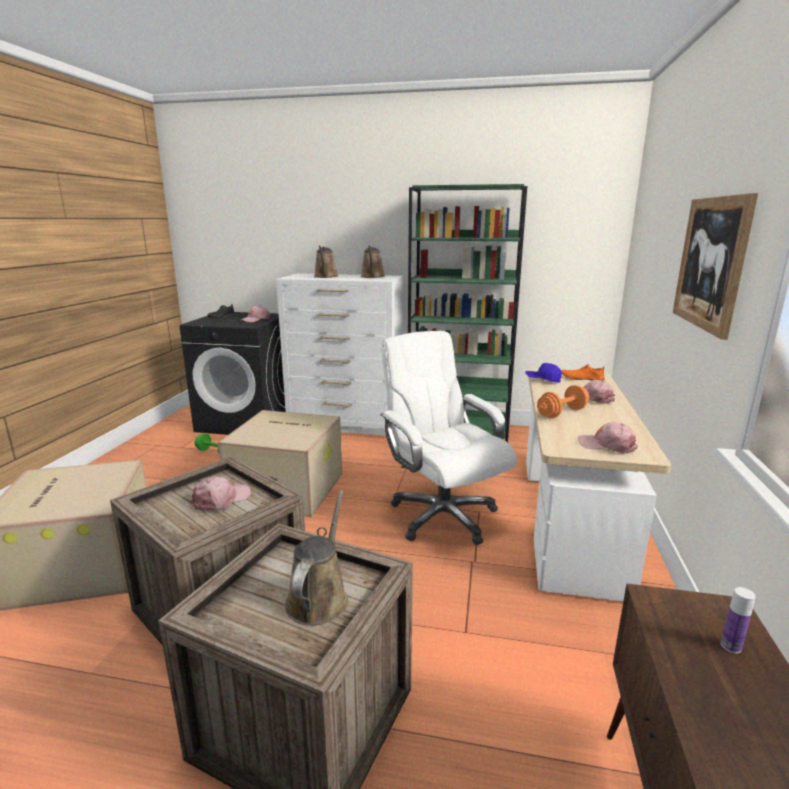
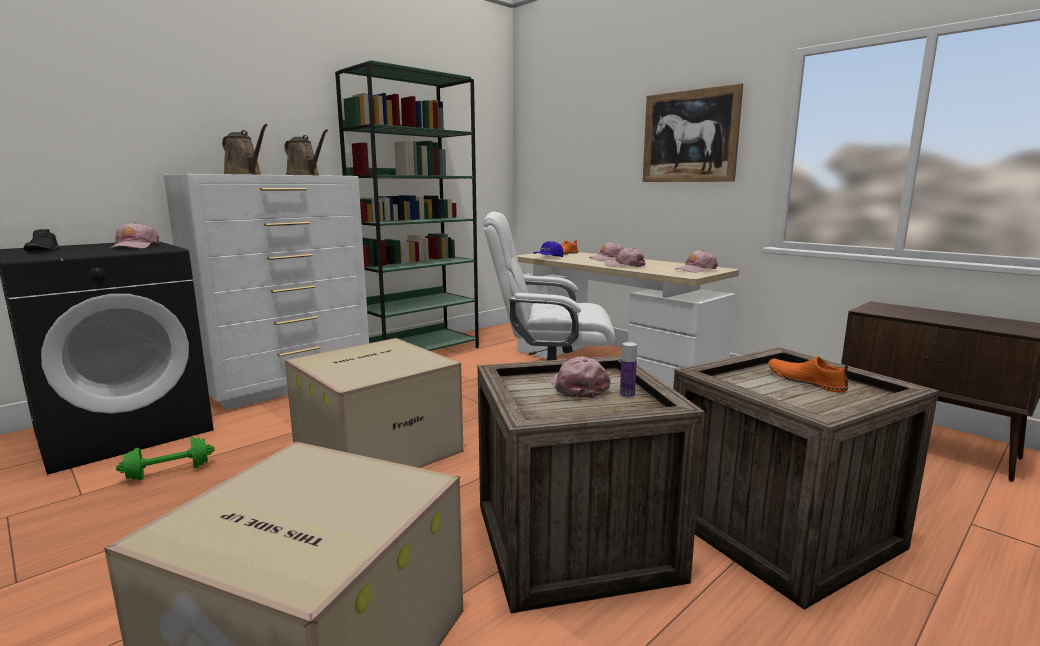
camera: 55 degrees left, 5 degrees down
(319, 597) = (805, 381): brown watering can -> orange shoe
(562, 413) = (625, 265): orange dumbbell -> pink cap
(730, 646) = (913, 311): bottle -> bottle (627, 395)

